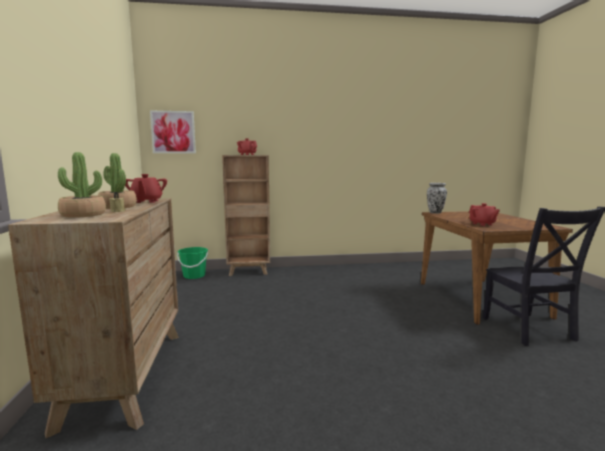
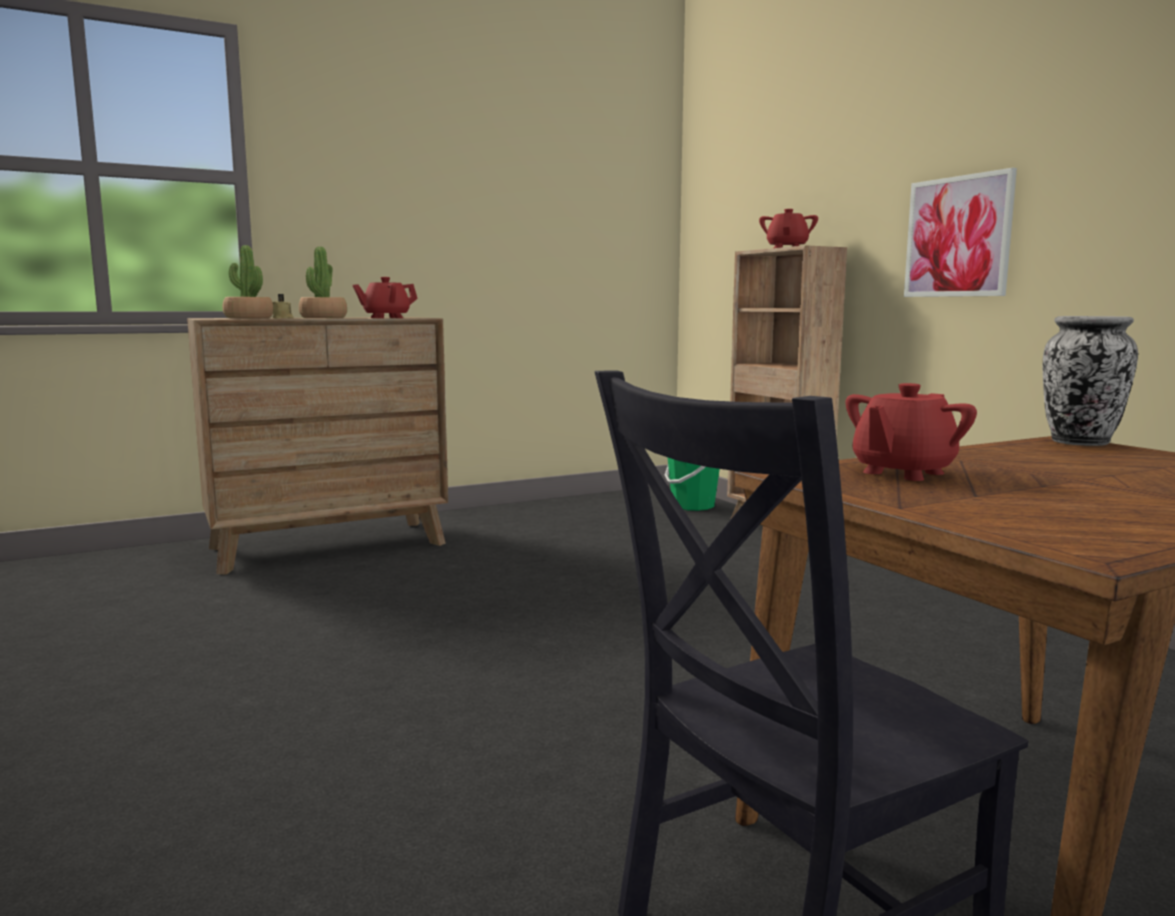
camera: 70 degrees right, 0 degrees up
(173, 132) = (716, 212): picture -> picture (958, 237)

